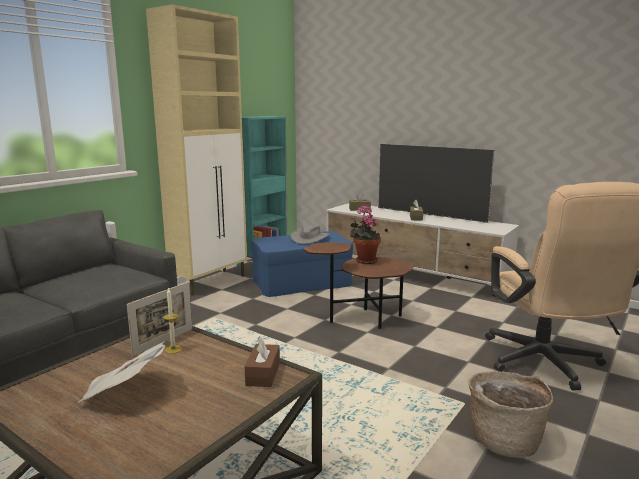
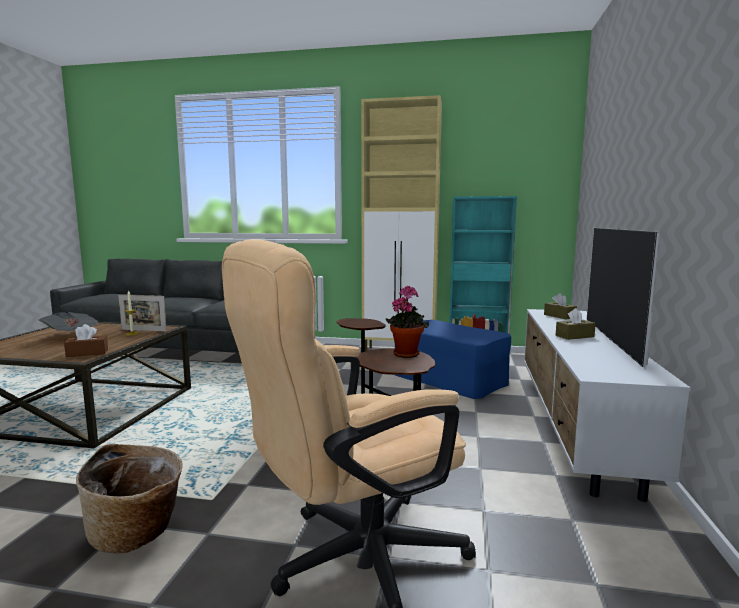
camera: 65 degrees right, 5 degrees down
(309, 238) = (462, 331): grey hat -> none

